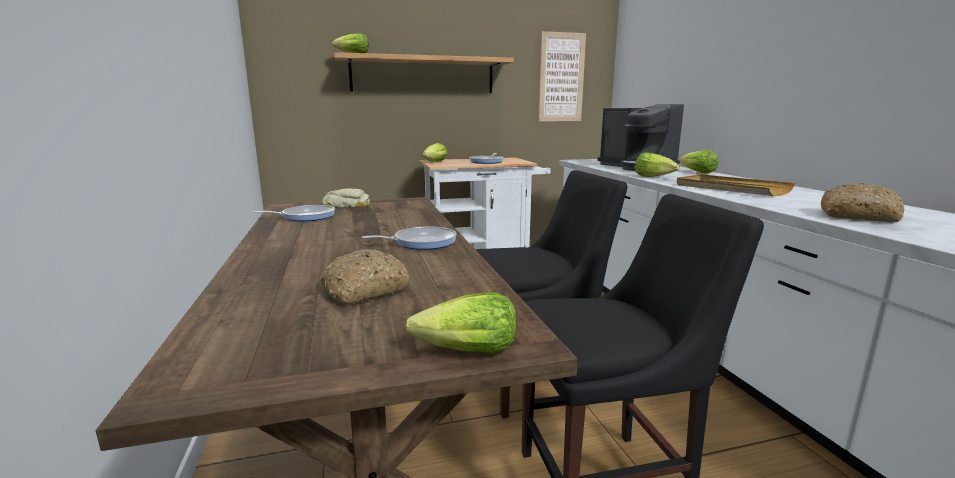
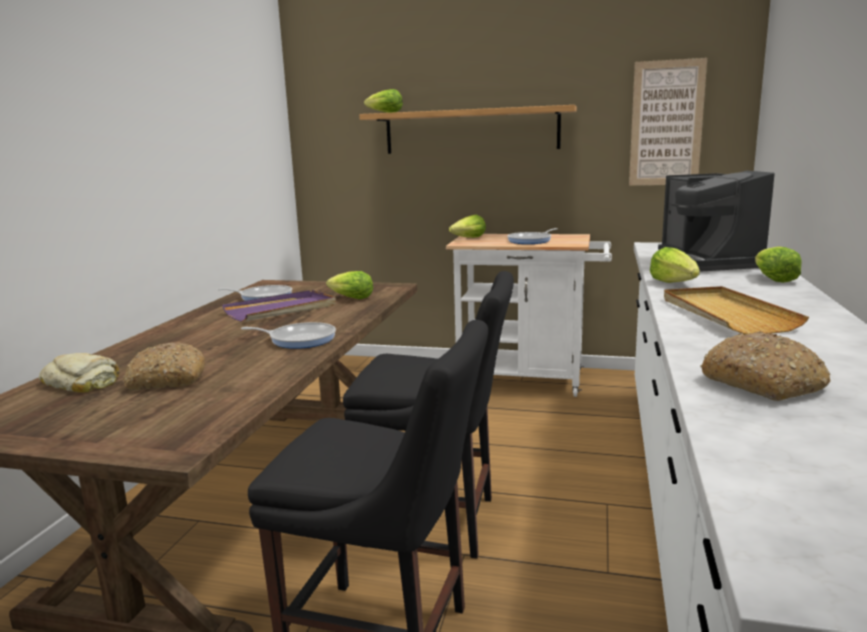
camera: 30 degrees right, 0 degrees up
(347, 206) = (320, 288): bread -> bread (81, 382)
(348, 223) = (281, 309): none -> purple tray
(467, 352) = (128, 447): lettuce -> lettuce (351, 298)

